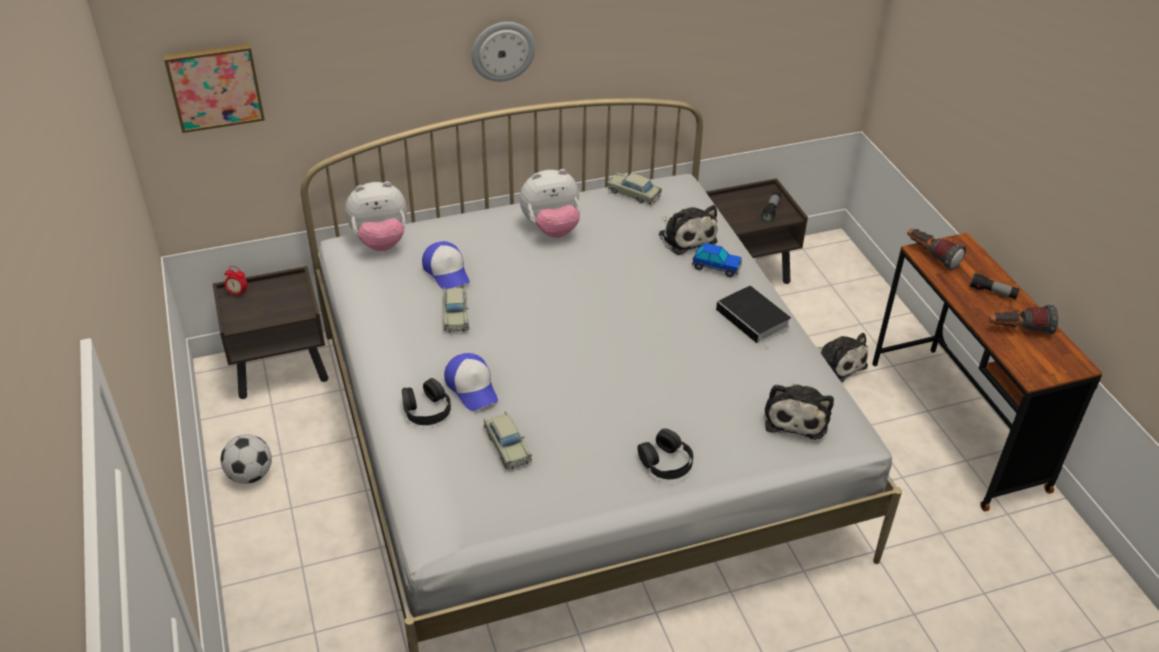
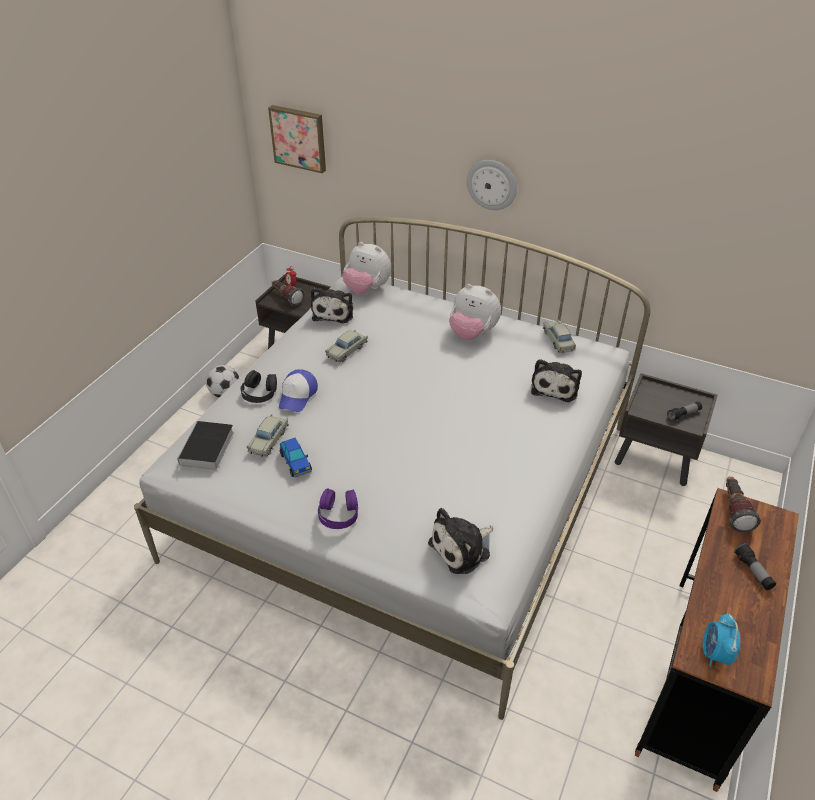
camera: 45 degrees right, 0 degrees up
(447, 272) = (376, 324): cap -> none
(666, 462) = (338, 513): black headphones -> purple headphones
(716, 267) = (548, 417): toy car -> toy car (296, 462)
(754, 319) = (526, 467): book -> book (207, 449)
(836, 363) = (650, 564): plush toy -> plush toy (334, 312)
(1018, 330) = (734, 615): flashlight -> flashlight (286, 298)
(1039, 365) = (715, 654): none -> alarm clock

